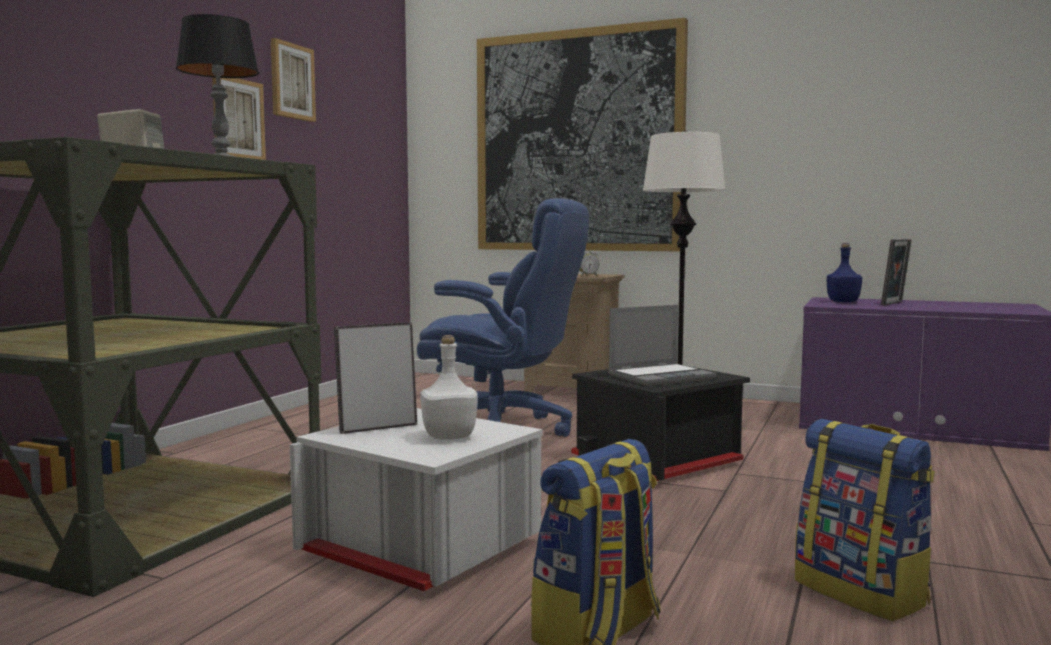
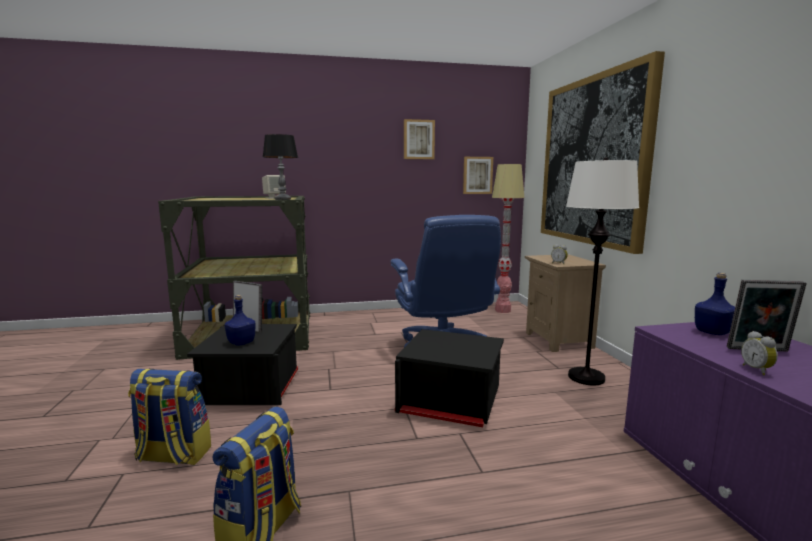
camera: 55 degrees right, 5 degrees up
(237, 119) = (378, 164): picture -> picture (477, 175)
(420, 549) = (249, 389): white storage box -> black storage box
(429, 383) = (502, 310): none -> floor lamp
(450, 437) = (241, 343): white bottle -> blue bottle
(661, 377) = (446, 348): laptop -> none
(934, 308) = (757, 370): none -> alarm clock

